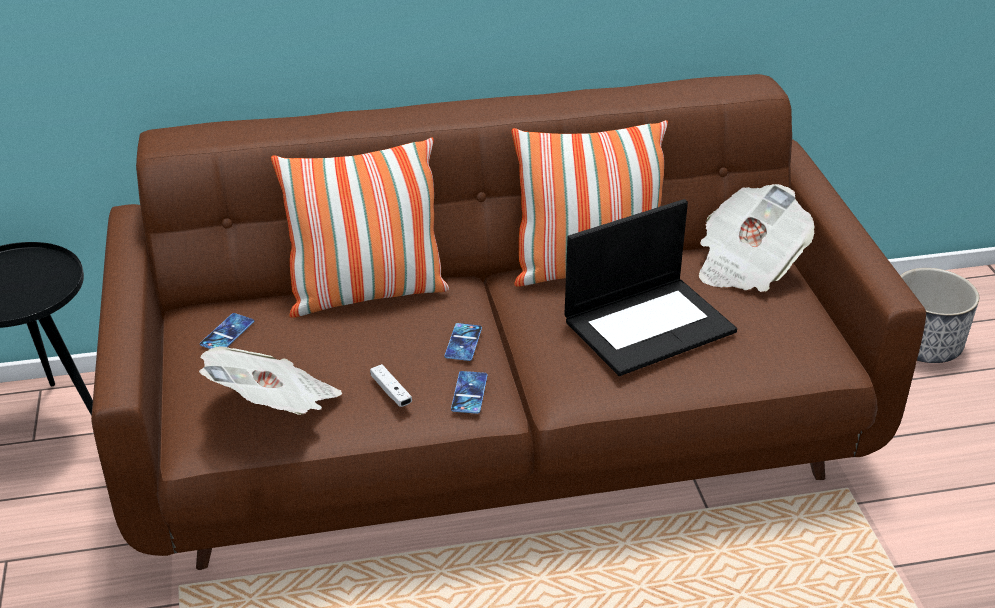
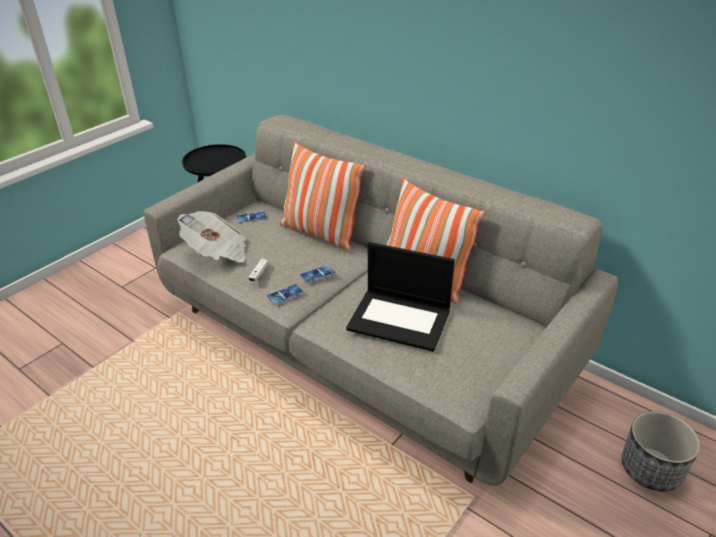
camera: 50 degrees right, 0 degrees up
(497, 431) = (360, 342): brown sofa -> grey sofa
(747, 264) = (502, 327): newspaper -> none

